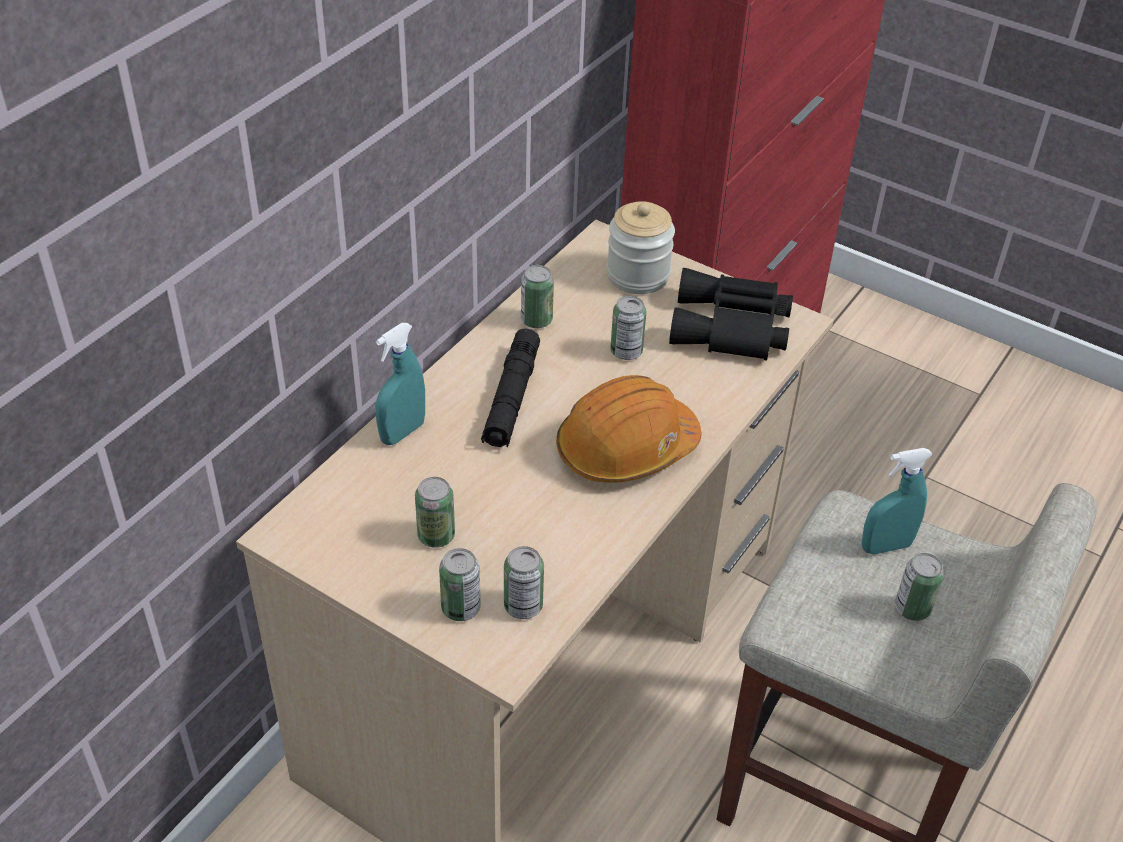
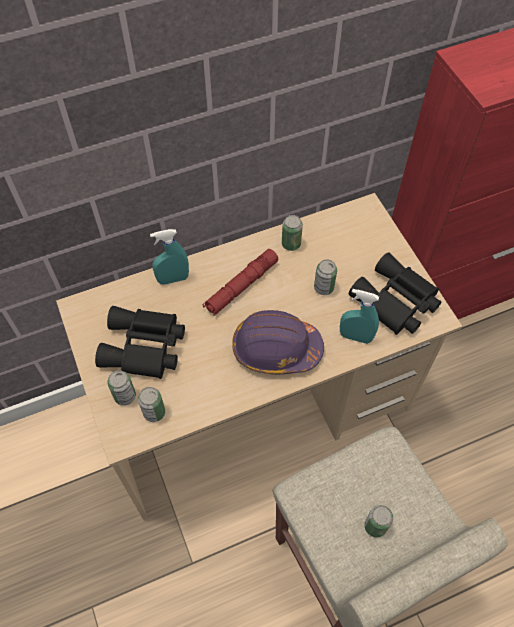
camera: 35 degrees right, 15 degrees up
(436, 536) = (144, 348): can -> black binoculars
(511, 398) = (241, 286): black flashlight -> red flashlight
(626, 449) = (276, 349): orange hard hat -> purple hard hat
(638, 275) = (369, 241): jar -> none
(886, 546) = (392, 479): turquoise spray bottle -> turquoise spray bottle (355, 337)

